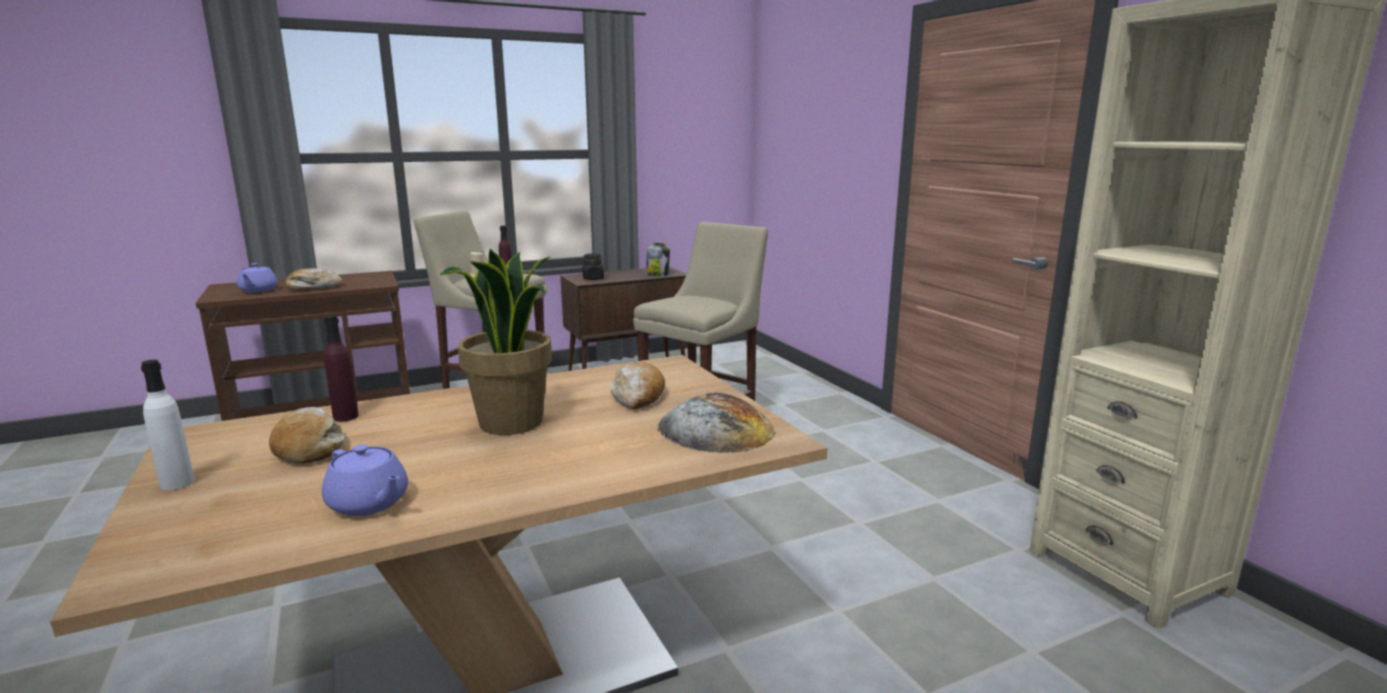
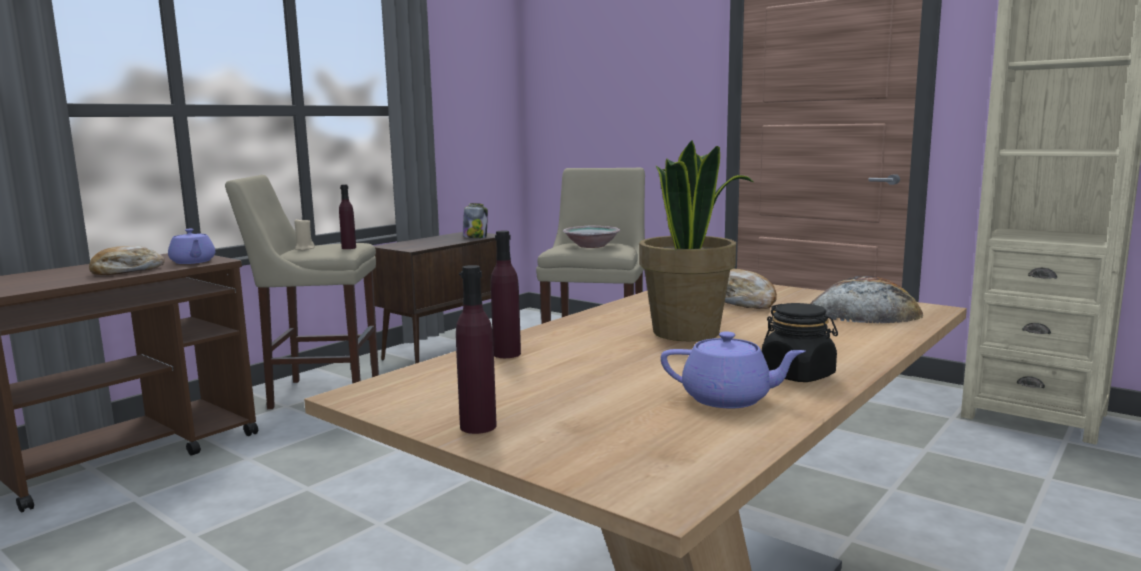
camera: 25 degrees left, 5 degrees down
(177, 483) = (478, 426): white bottle -> purple bottle
(258, 290) = (49, 280): purple teapot -> purple teapot (193, 262)
(309, 447) = (541, 378): bread -> none
(593, 278) = (414, 245): black jar -> black jar (798, 375)
(688, 302) = (591, 246): none -> bowl

